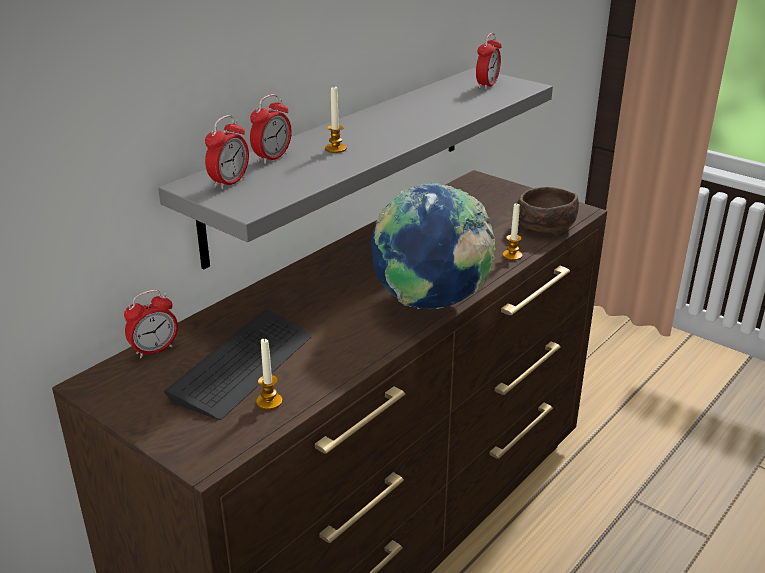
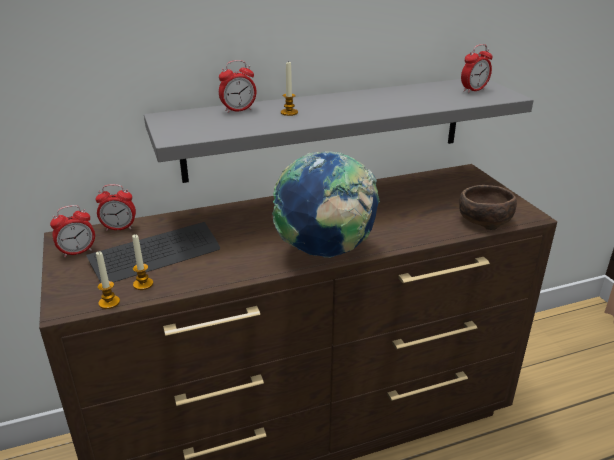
camera: 30 degrees right, 0 degrees up
(229, 182) = (187, 120): alarm clock -> alarm clock (77, 252)
(512, 255) = (430, 235): candle -> candle (109, 302)

